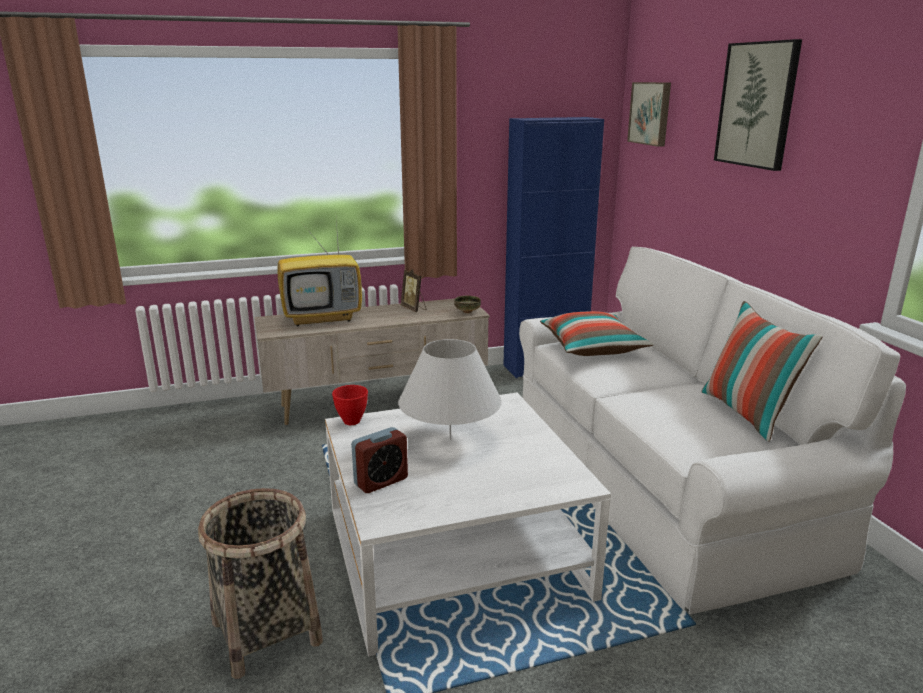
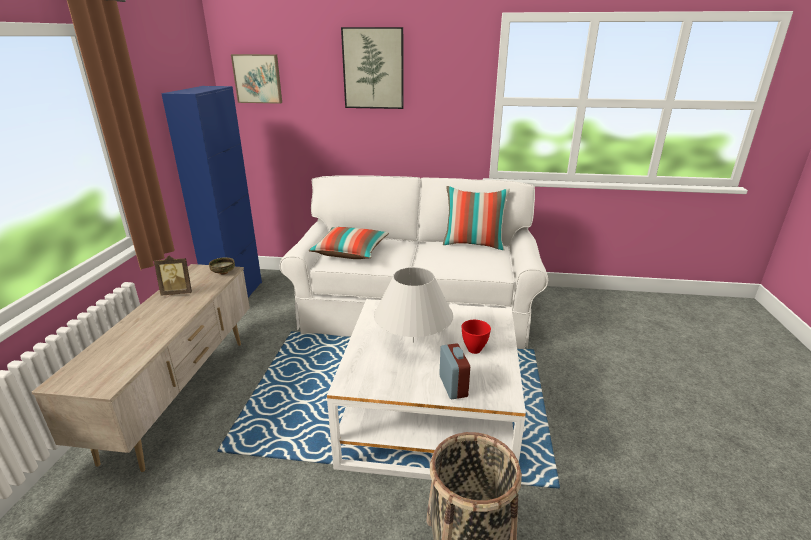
camera: 65 degrees left, 5 degrees up
(323, 318) = (120, 344): television -> none
(352, 421) = (346, 380): red bowl -> red bowl (473, 349)

